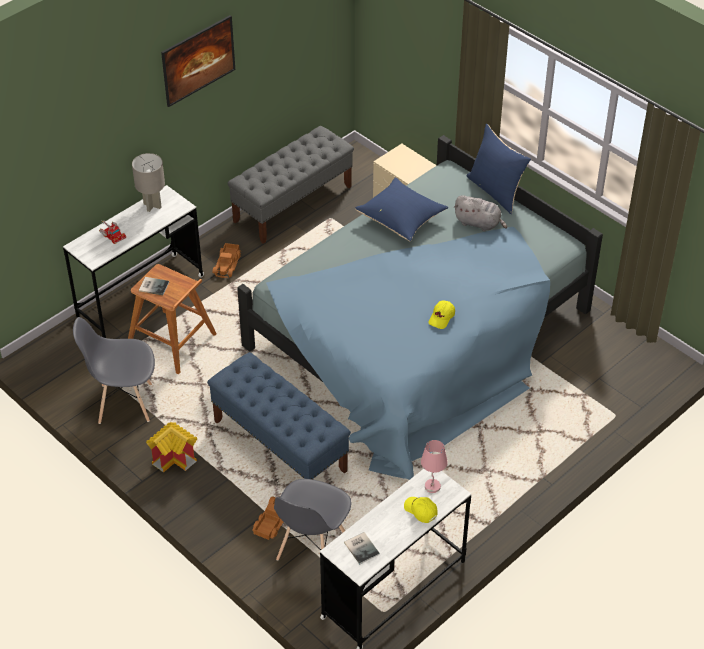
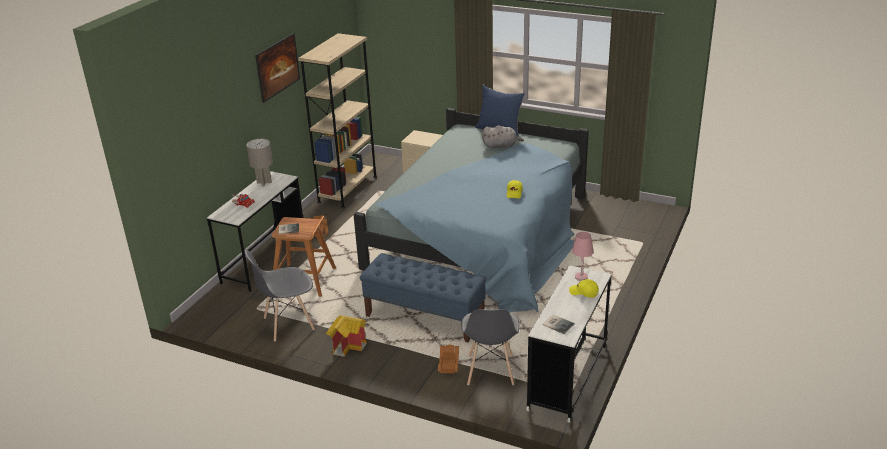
camera: 20 degrees left, 15 degrees down
(293, 204) = (347, 189): grey bench -> beige bookcase
(402, 219) = (448, 155): blue pillow -> none

